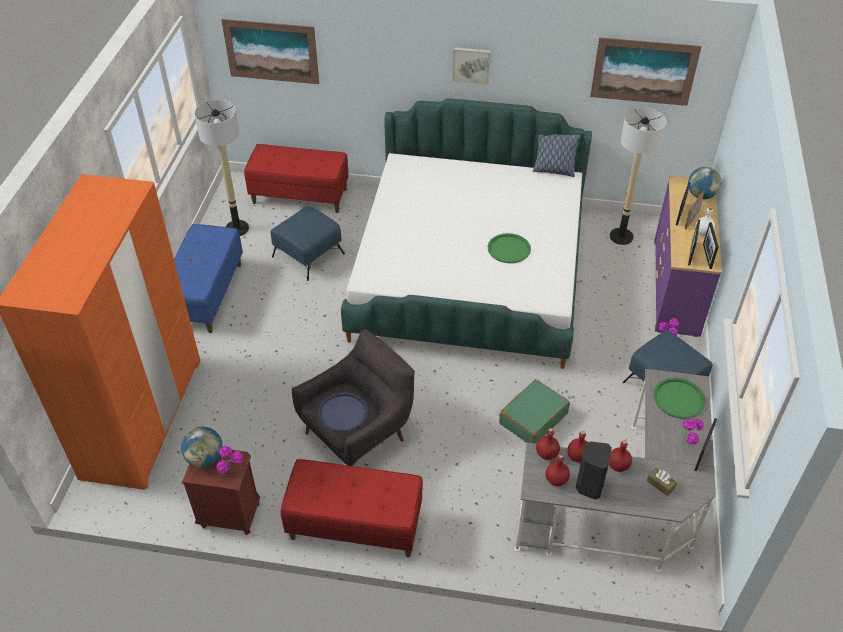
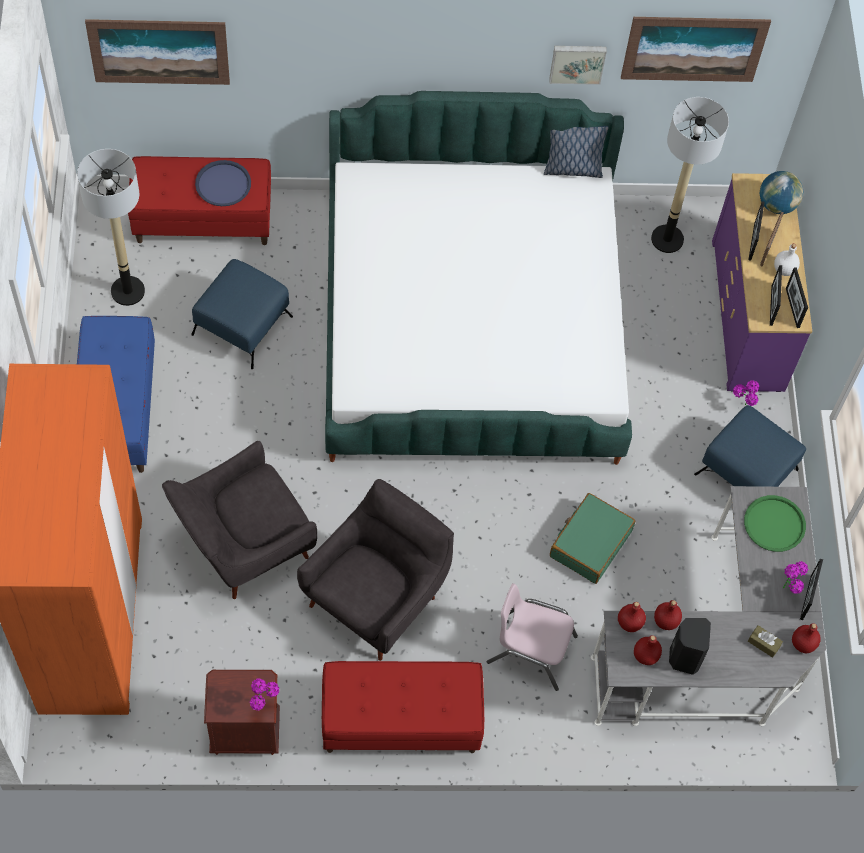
camera: 15 degrees left, 15 degrees up
(205, 458) = (223, 687): globe -> none
(267, 387) = (242, 546): none -> grey armchair
(342, 413) = (366, 590): blue tray -> blue tray (223, 184)
(471, 65) = (454, 52): picture -> picture (577, 62)
(472, 487) = (531, 649): none -> pink chair
(508, 249) = (533, 315): green tray -> none
(617, 466) = (713, 626): red bottle -> red bottle (802, 644)

